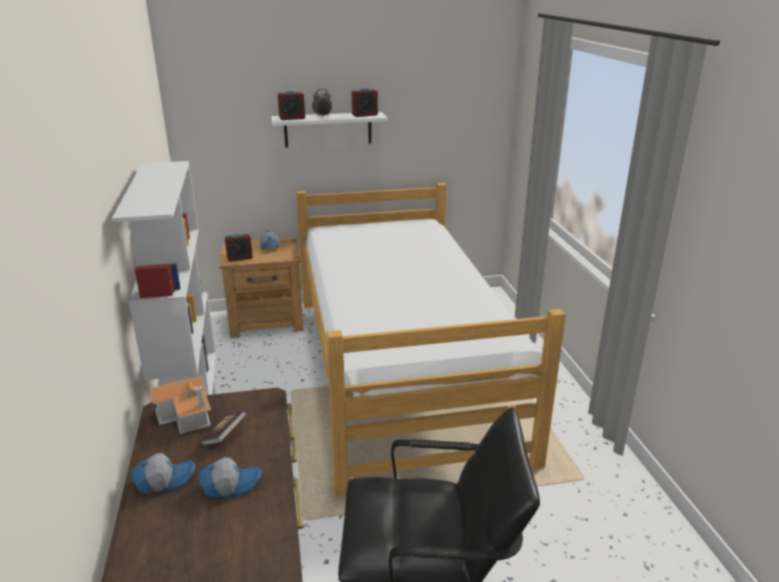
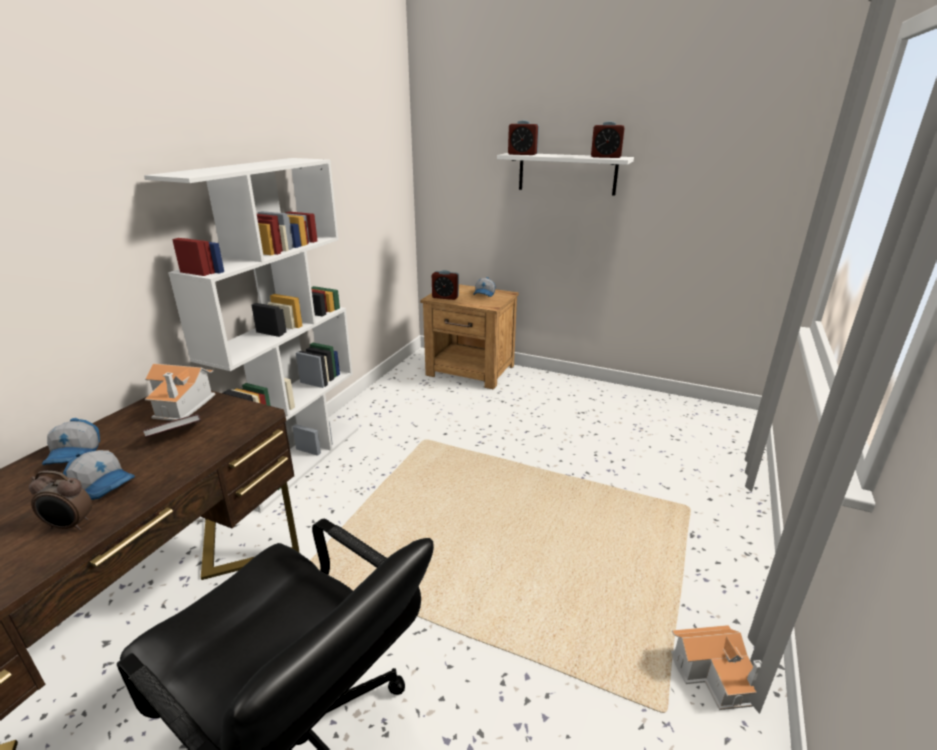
camera: 35 degrees right, 0 degrees up
(165, 480) = (76, 453): cap -> cap turned 60 degrees clockwise
(323, 116) = (557, 155): alarm clock -> alarm clock (70, 526)
(401, 369) = (551, 460): bed -> none
(590, 450) = (715, 675): none -> toy house

